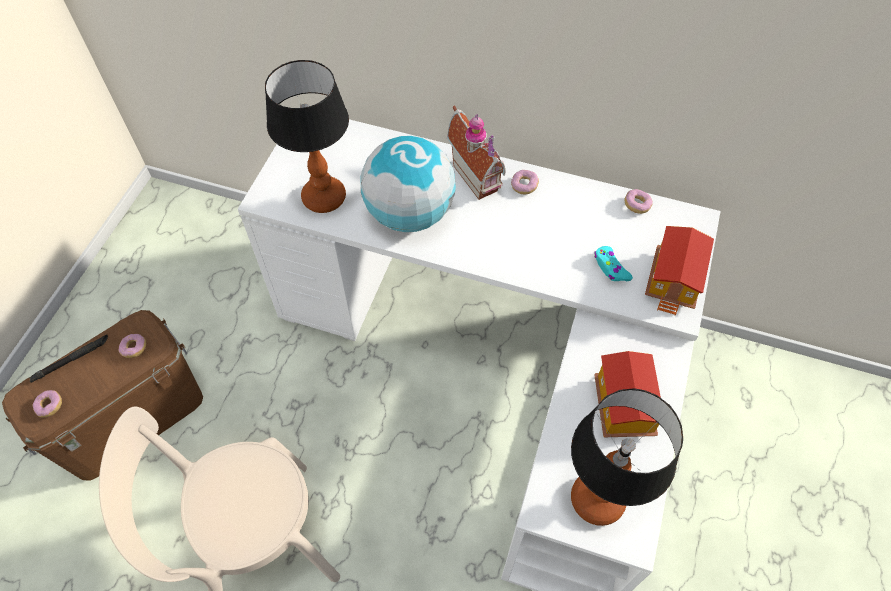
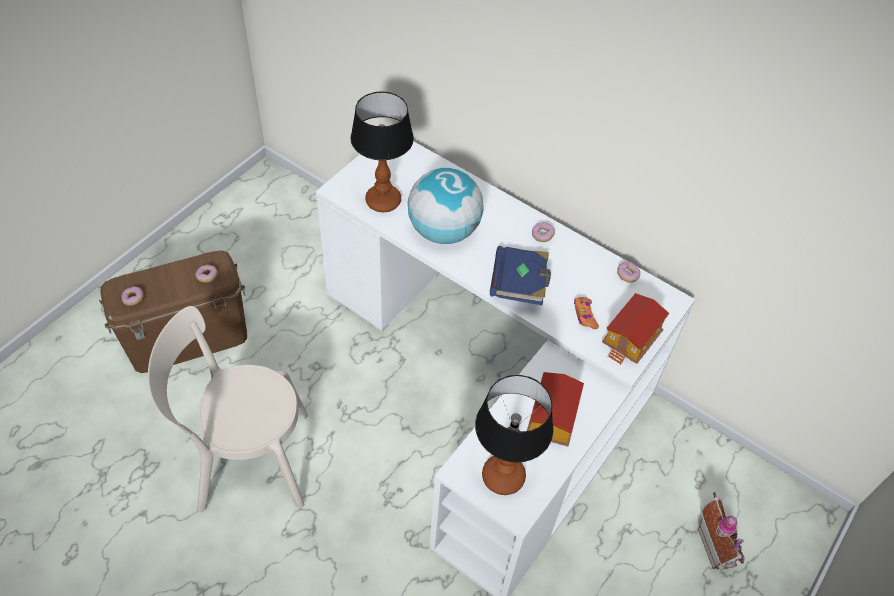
camera: 15 degrees right, 5 degrees down
(71, 360) = (159, 271): black flashlight -> none
(479, 176) = (509, 218): toy house -> toy house (717, 545)
(523, 253) = (519, 285): none -> blue book
(610, 268) = (584, 315): turquoise game controller -> orange game controller

